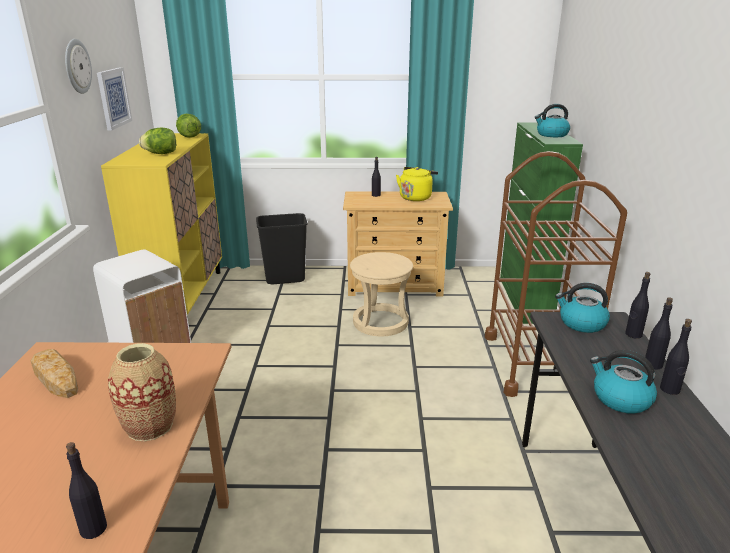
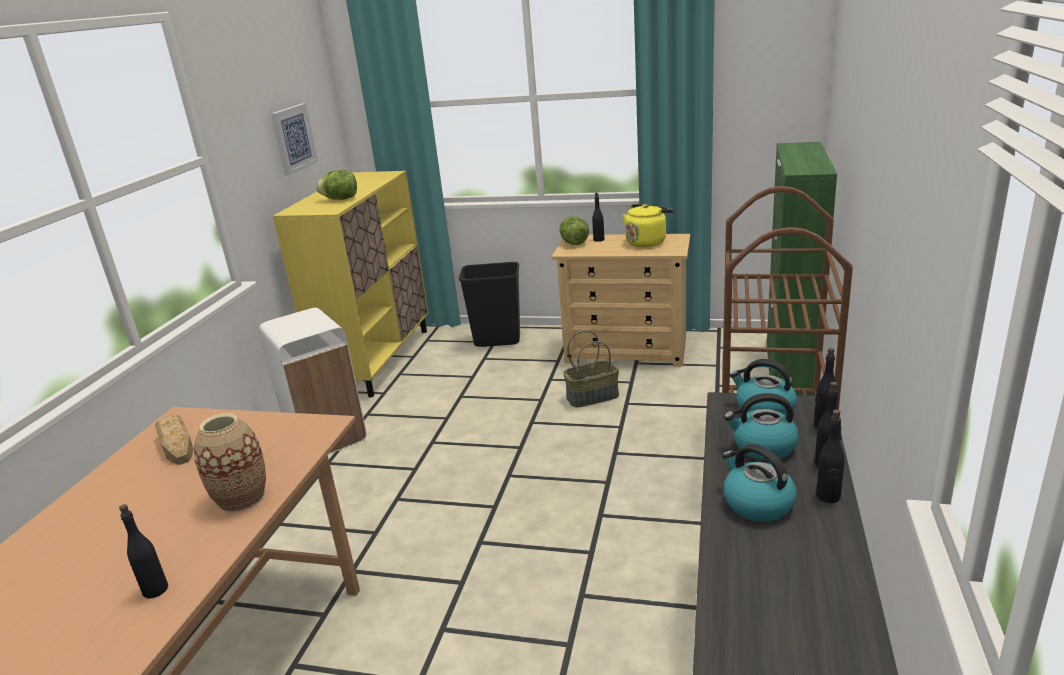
camera: 15 degrees right, 0 degrees up
(77, 66) = (245, 110): wall clock -> none
(189, 137) = (382, 176): lettuce -> lettuce (574, 243)
(380, 322) = (592, 396): beige stool -> basket
(551, 135) = (806, 161): kettle -> kettle (763, 446)

